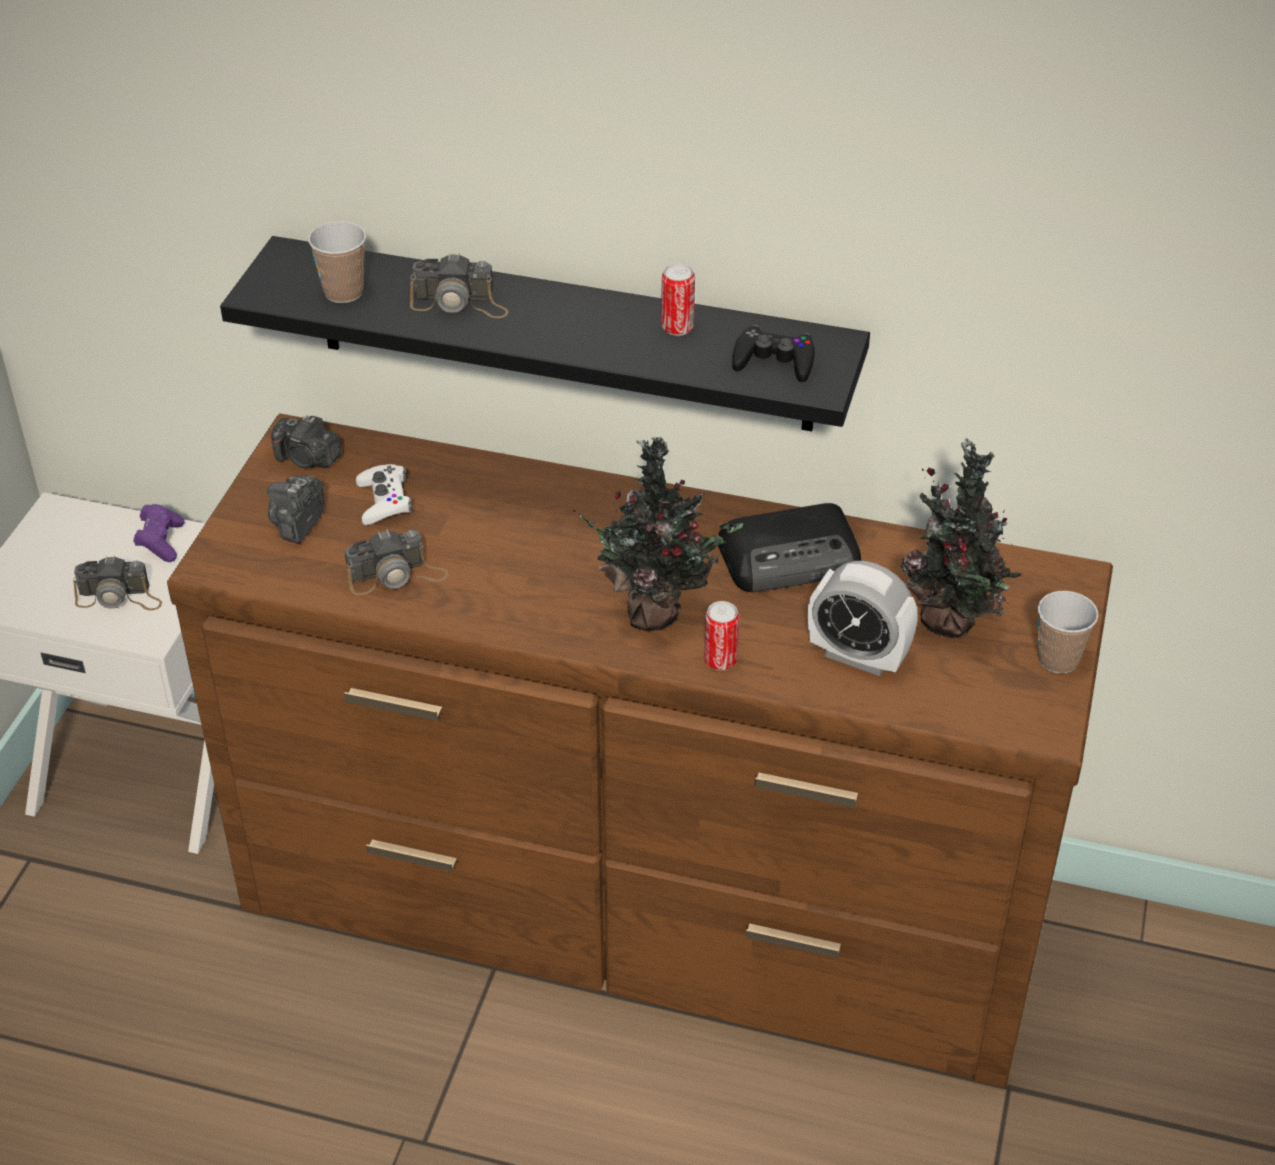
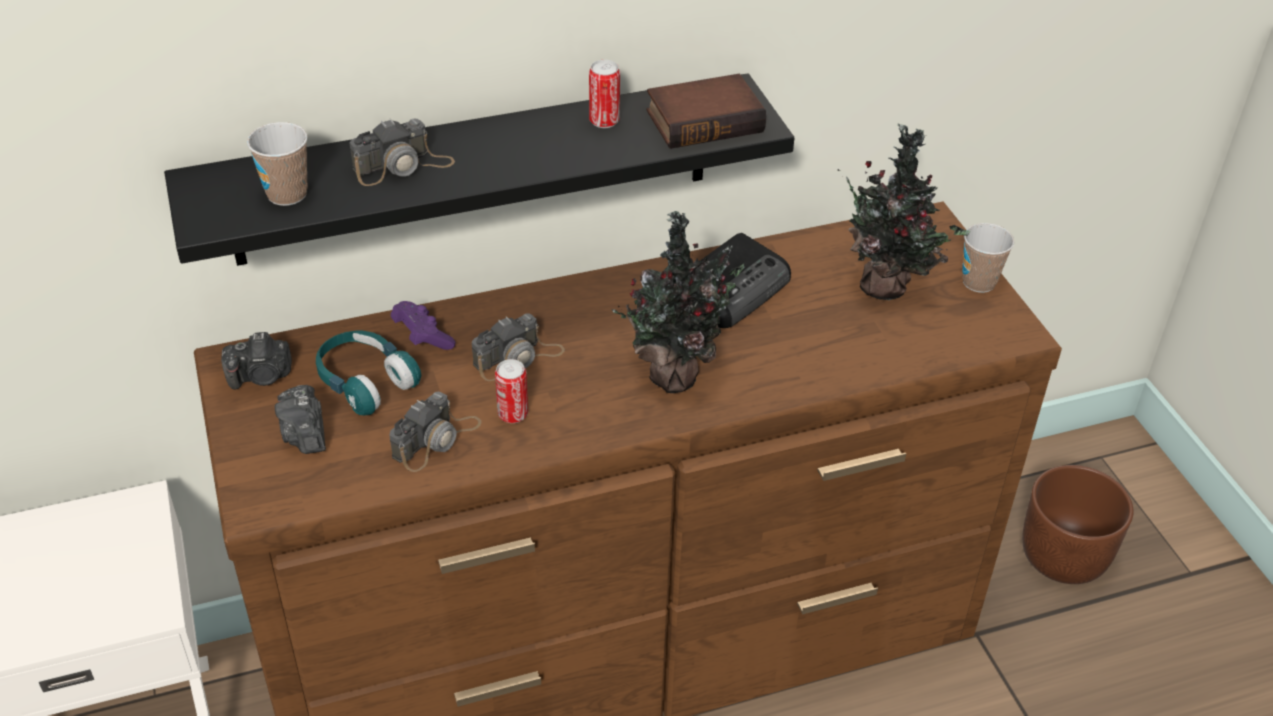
camera: 35 degrees left, 0 degrees up
(119, 597) = (93, 592): camera -> camera (518, 357)
(161, 542) = (92, 525): purple game controller -> purple game controller (422, 337)
(384, 501) = (365, 382): white game controller -> turquoise headphones
(720, 660) = (757, 389): can -> can (513, 414)
(774, 361) = (705, 119): black game controller -> book
(858, 656) = (849, 340): alarm clock -> none
(1184, 1063) = (1062, 556): none -> brown planter

